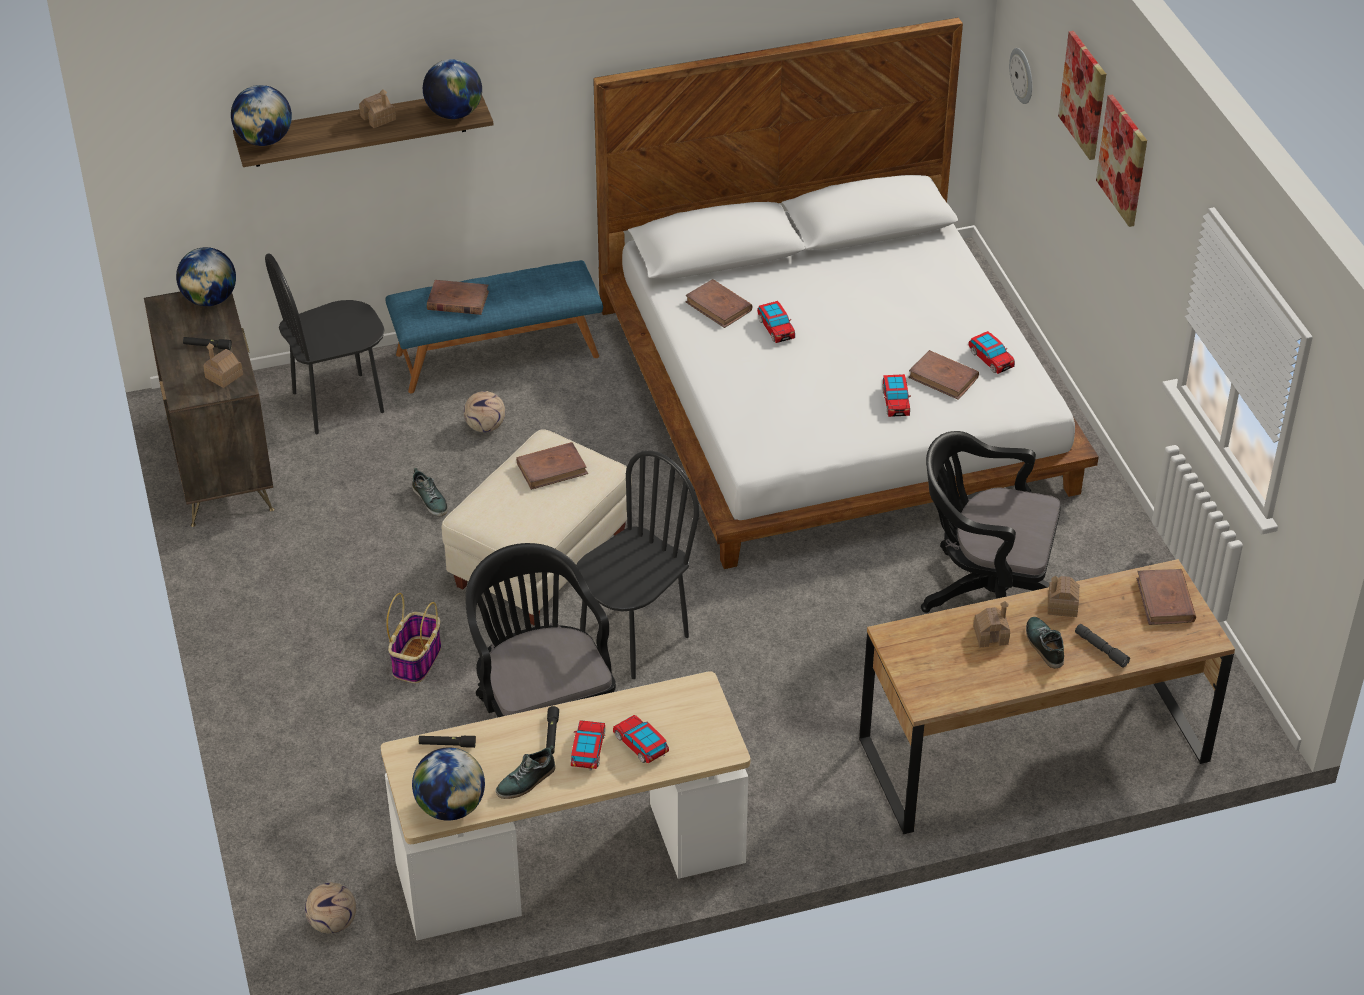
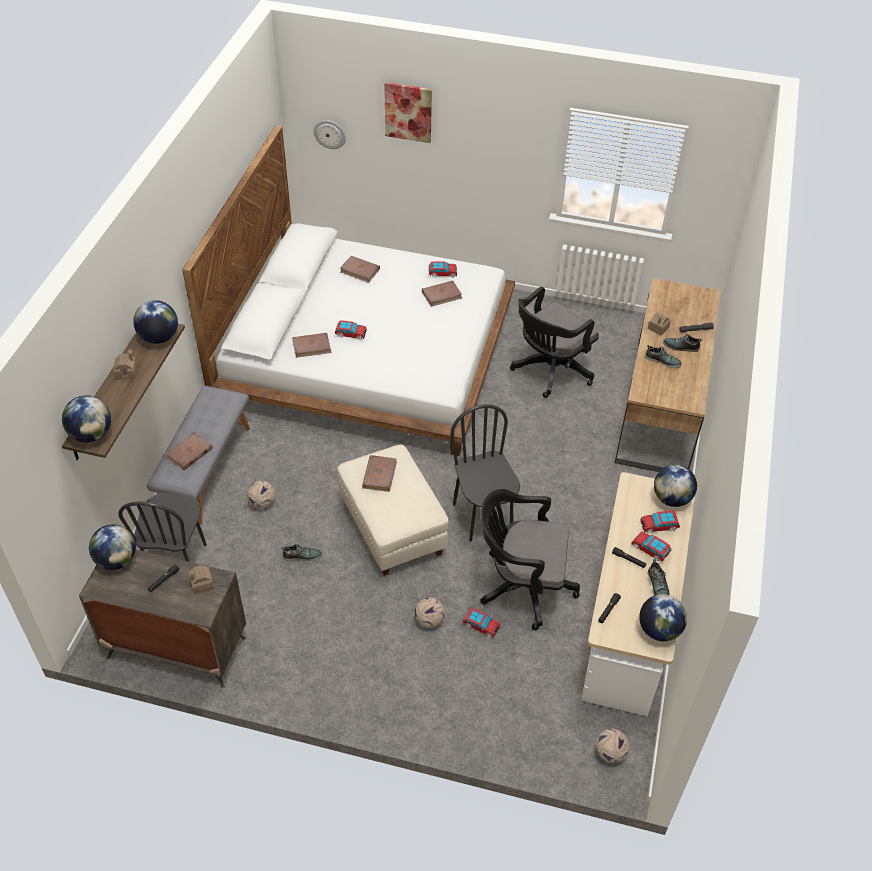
camera: 60 degrees left, 5 degrees up
(417, 659) = (429, 620): basket -> football
(497, 354) = (205, 470): blue bench -> grey bench
(704, 741) = (671, 498): none -> globe
(895, 401) = (445, 319): toy car -> toy car (481, 626)
(990, 635) = (662, 360): toy house -> shoe
(1123, 160) = (464, 127): picture -> none
(1165, 600) = (677, 295): brown book -> brown book (360, 271)

